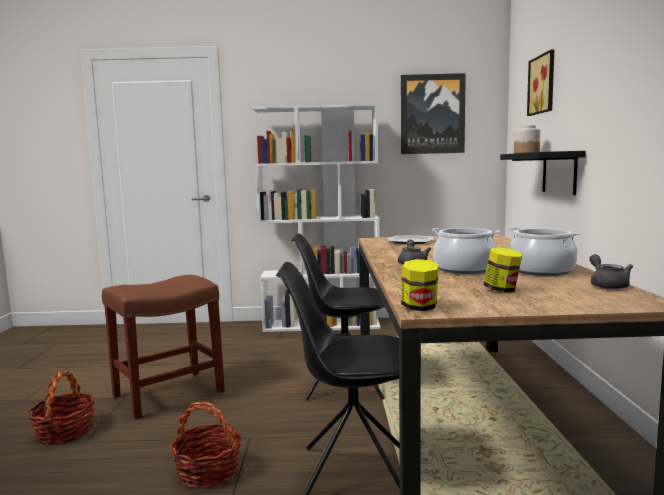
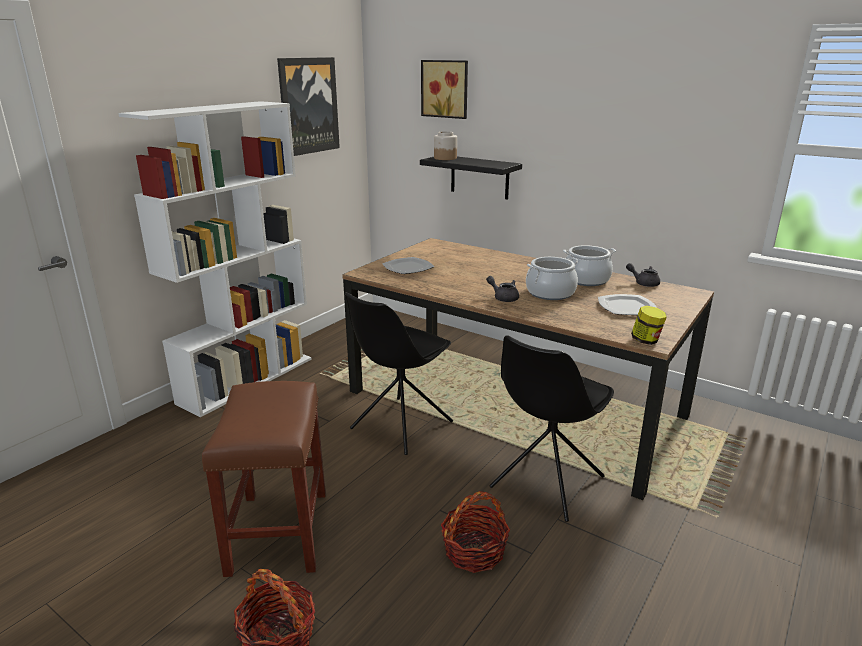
camera: 55 degrees left, 15 degrees up
(502, 290) = (626, 307): jar -> plate

